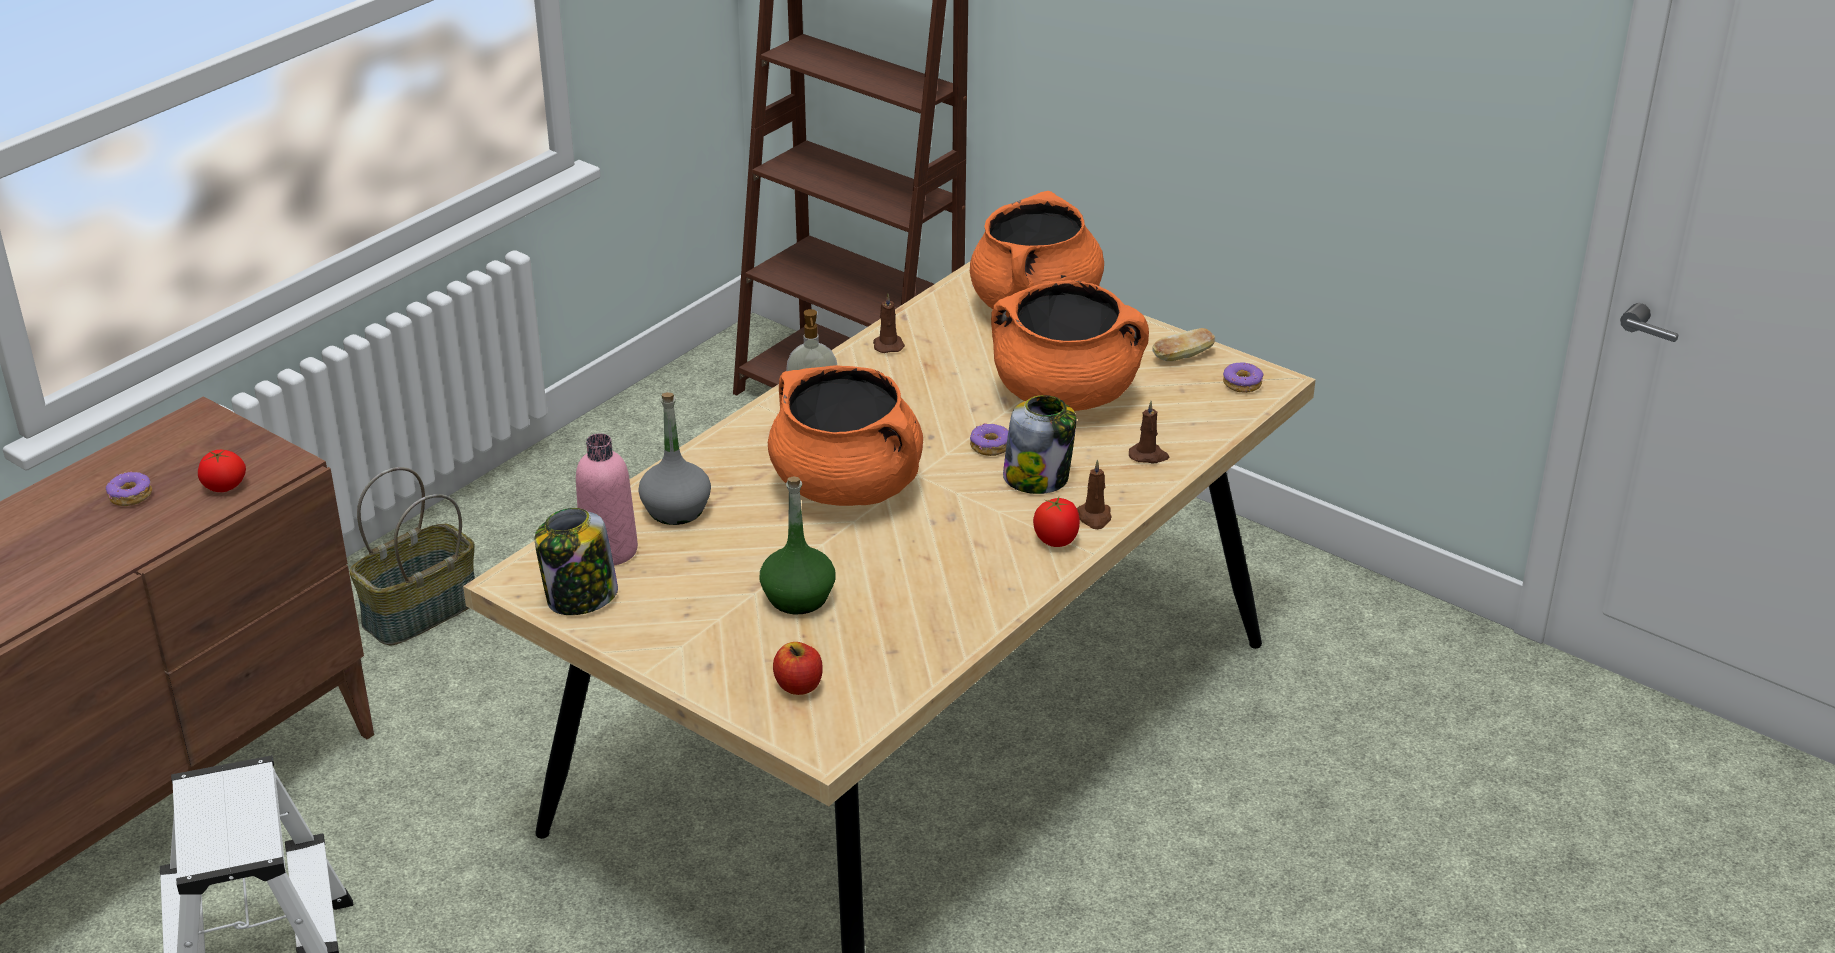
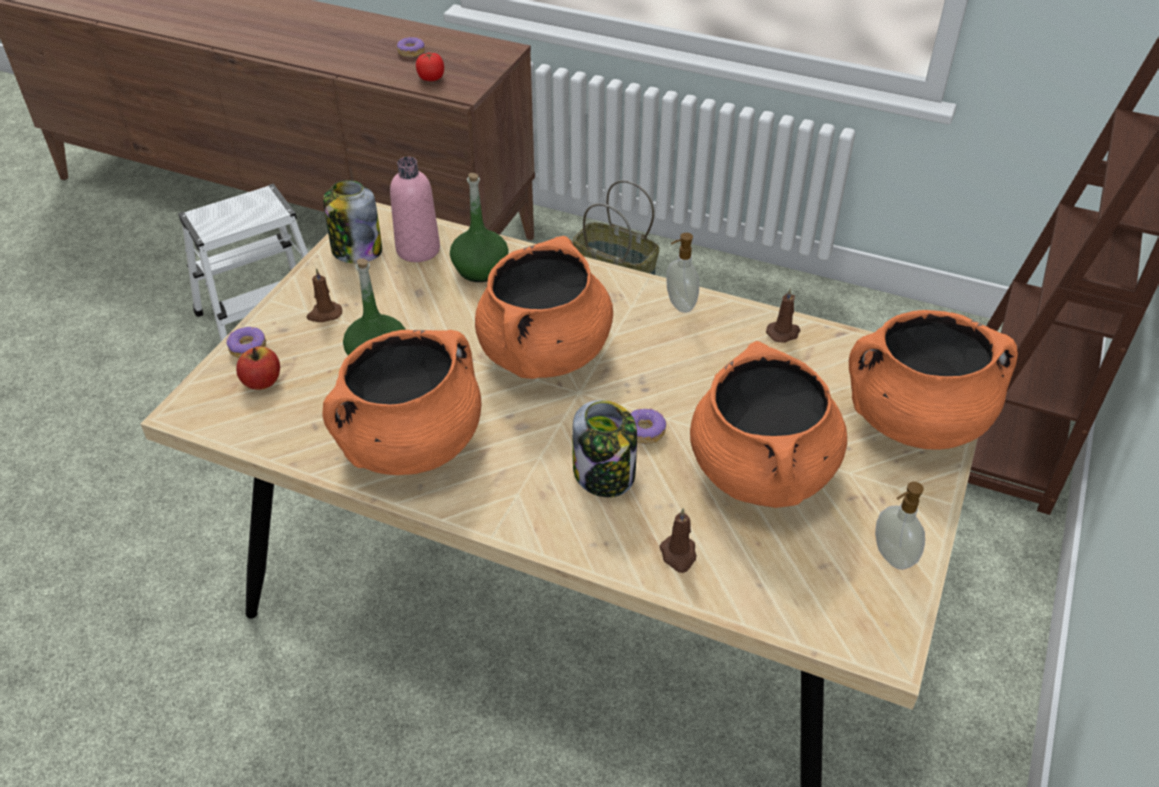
camera: 75 degrees right, 10 degrees up
(676, 509) = (480, 269): grey bottle -> green bottle
(949, 588) = (410, 444): none -> orange cooking pot
(1056, 540) = (504, 505): tomato -> none
(1094, 517) = (552, 528): brown candle -> brown candle (324, 314)
(1183, 356) = (891, 556): bread -> soap dispenser
(1242, 384) = (864, 620): donut -> donut (248, 348)

